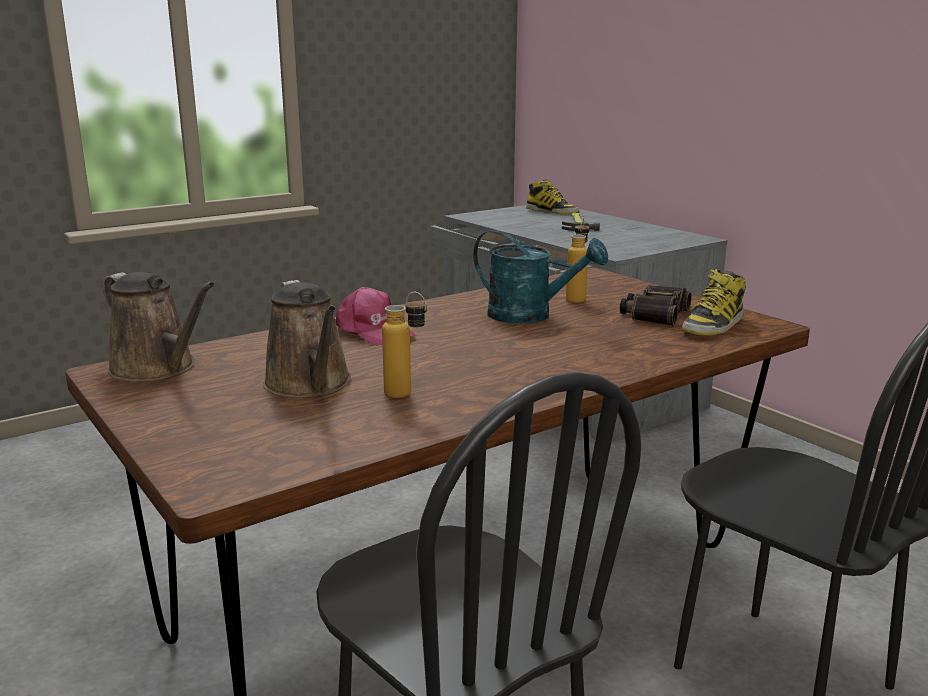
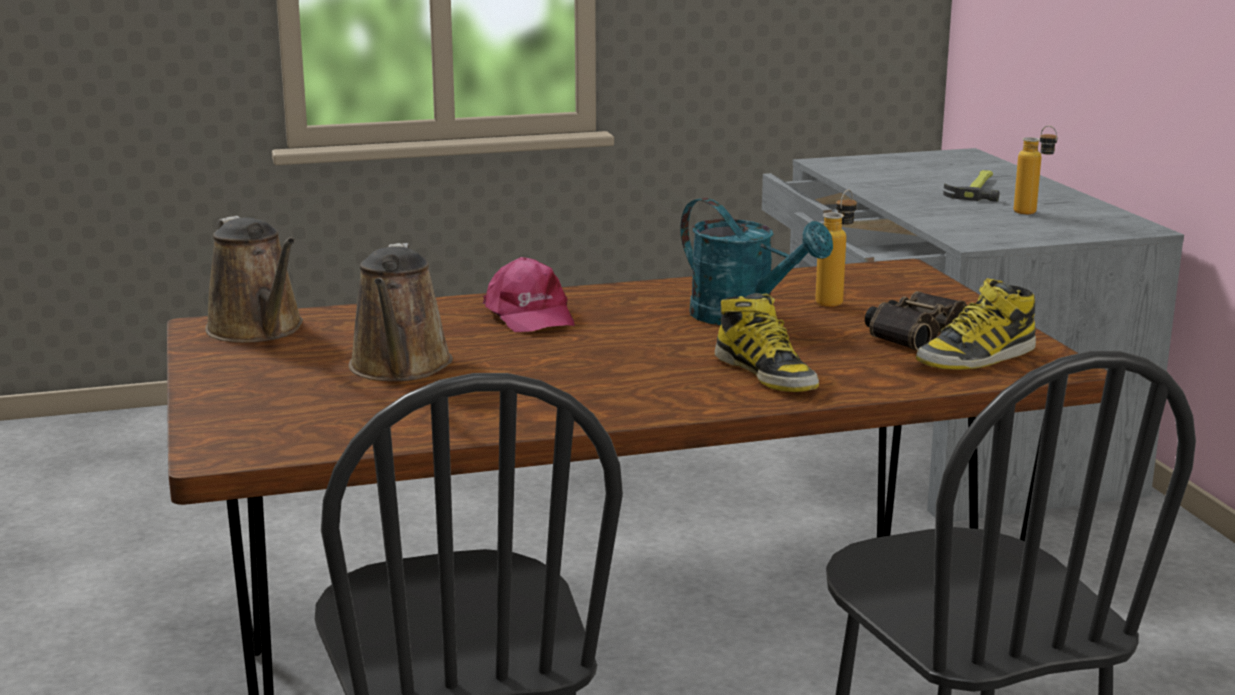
camera: 20 degrees right, 0 degrees up
(406, 396) = (491, 394): bottle -> bottle (1032, 214)
(552, 212) = (963, 165): boot -> boot (766, 373)

